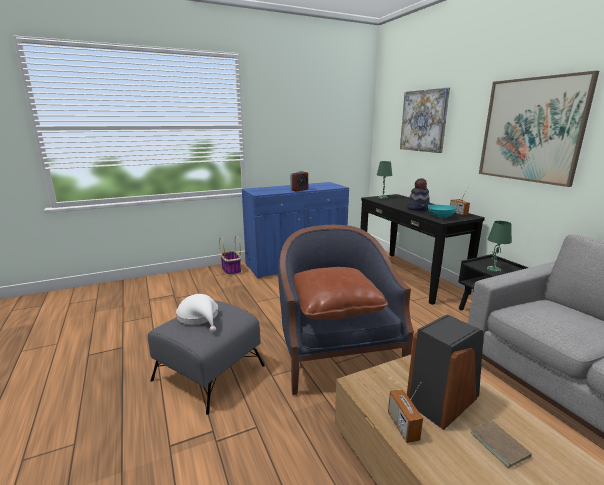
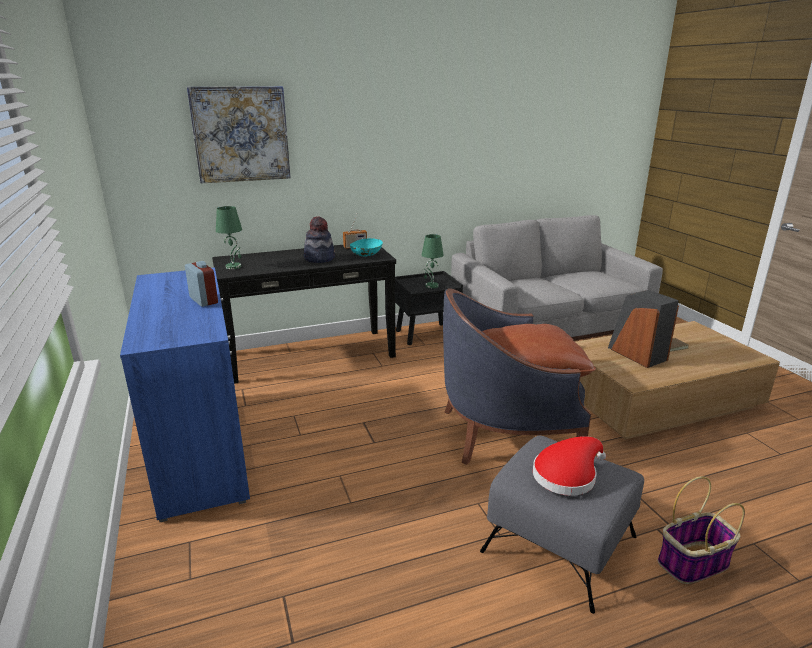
camera: 85 degrees left, 5 degrees up
(199, 317) = (567, 475): white hat -> red hat
(231, 269) = (169, 548): basket -> basket (692, 563)
(403, 426) = (674, 373): radio -> none
(531, 130) = (404, 139): picture -> none

